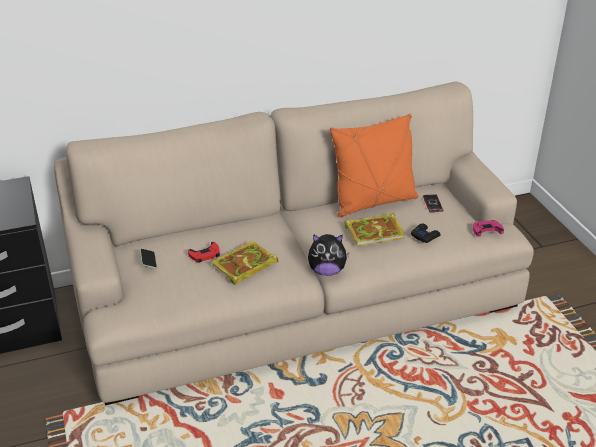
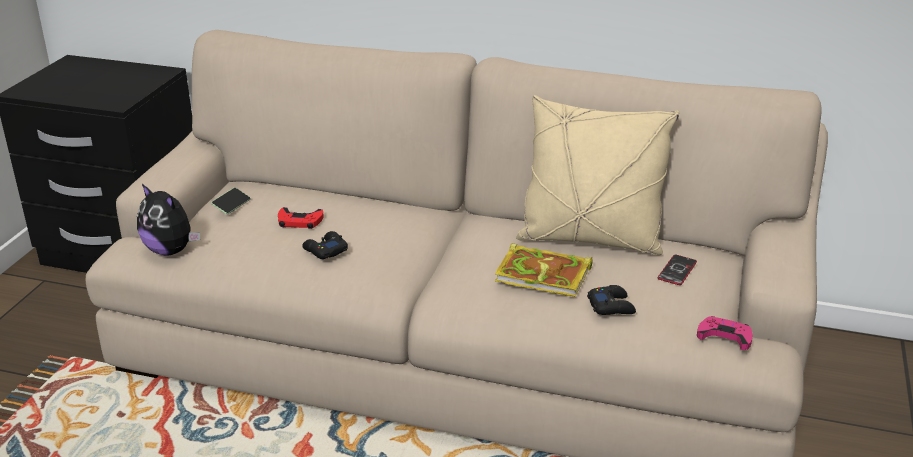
camera: 35 degrees right, 5 degrees down
(243, 266) = (325, 250): book -> black game controller
(327, 271) = (430, 300): plush toy -> plush toy (171, 250)
(373, 202) = (590, 239): orange pillow -> beige pillow

